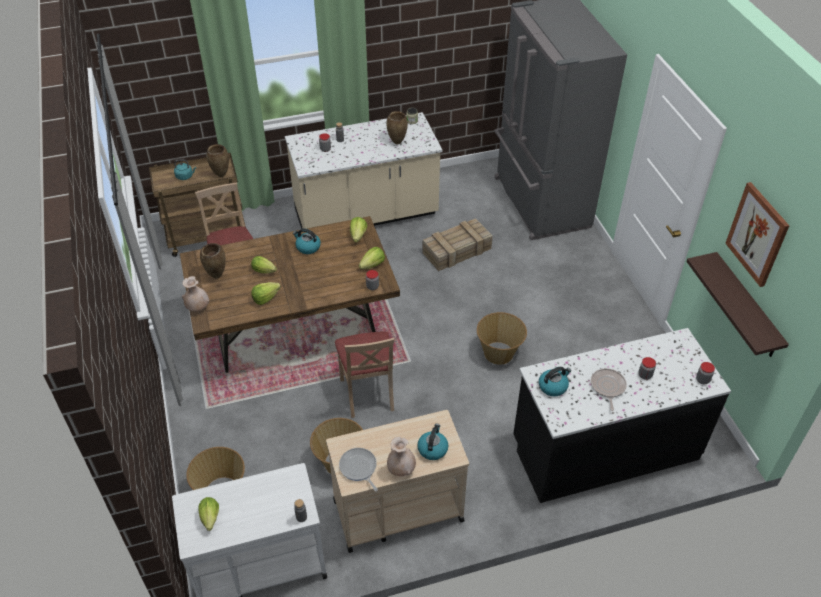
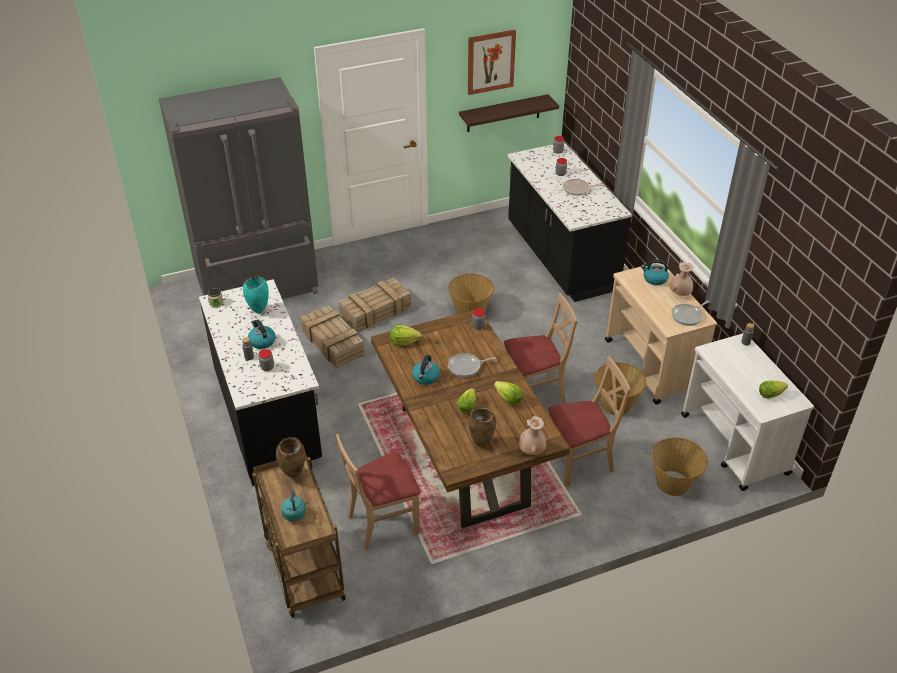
camera: 95 degrees left, 5 degrees down
(269, 417) = (579, 461): none -> beige chair
(315, 274) = (466, 367): none -> frying pan
(366, 214) = (269, 418): beige counter -> black counter
(372, 265) = (447, 328): lettuce -> none
(396, 143) = (259, 312): brown vase -> turquoise vase
(503, 281) = (376, 310): none -> crate
(553, 386) = (584, 213): kettle -> kettle (261, 341)

